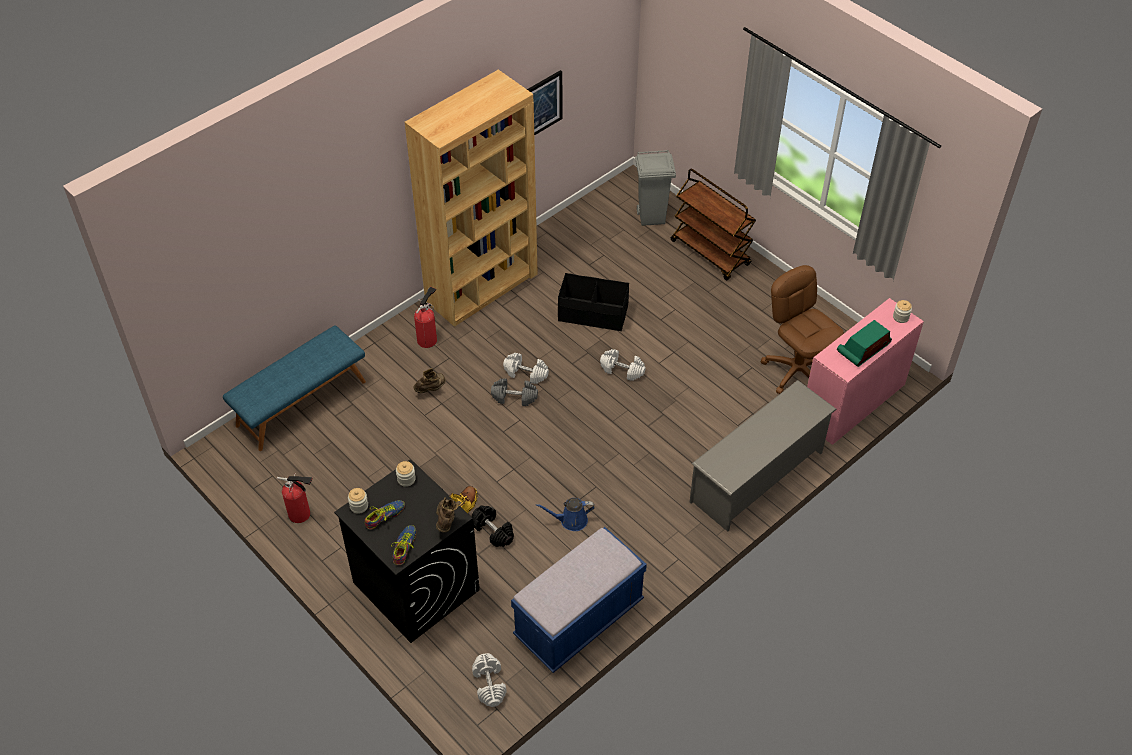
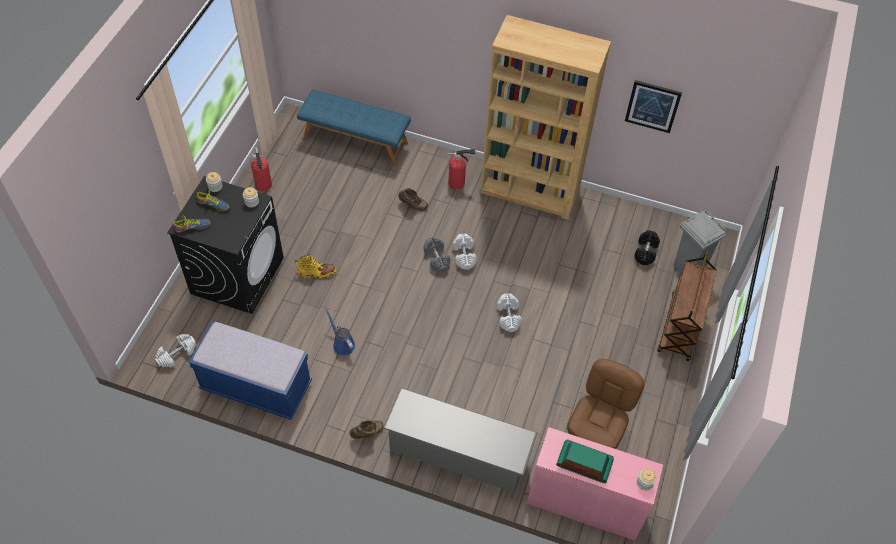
camera: 60 degrees right, 5 degrees up
(446, 522) = (226, 241): brown boot -> brown boot (367, 434)
(493, 531) = (307, 300): black dumbbell -> black dumbbell (645, 252)
(593, 314) = (553, 273): black storage box -> none

